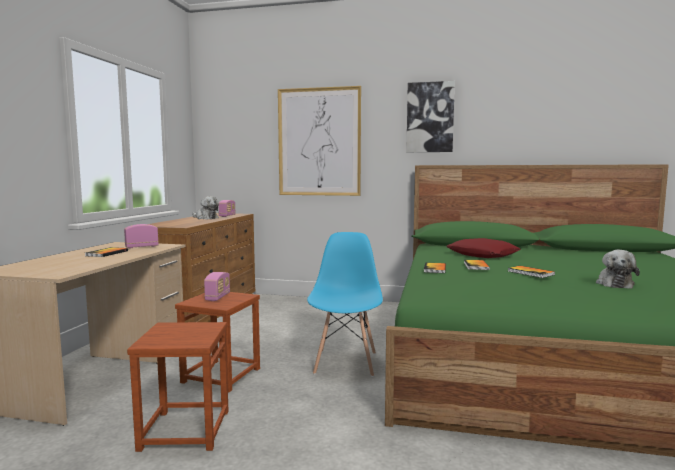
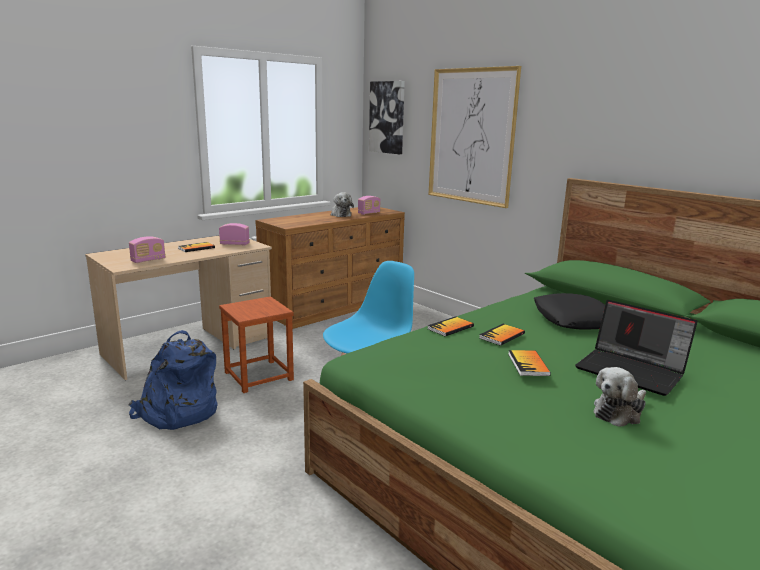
camera: 35 degrees right, 10 degrees up
(184, 430) = (177, 412): brown stool -> blue backpack
(218, 297) = (258, 306): radio -> radio (148, 260)
(430, 117) = (600, 112): picture -> picture (387, 117)
(482, 254) = (573, 319): red pillow -> black pillow
(573, 266) = (632, 371): none -> laptop

